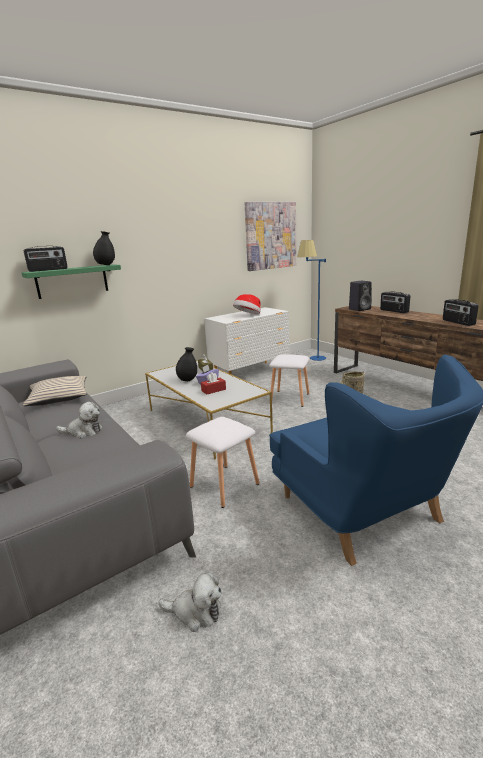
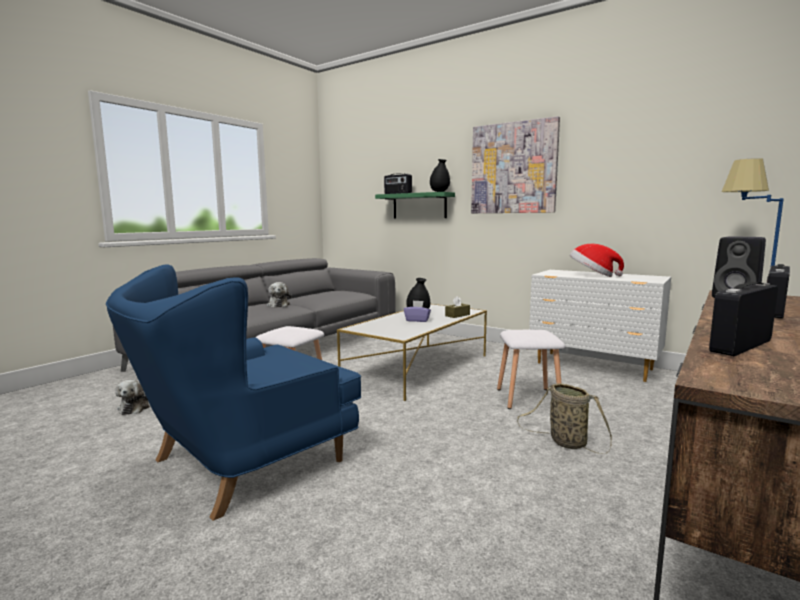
camera: 70 degrees right, 10 degrees down
(58, 397) = (341, 293): beige pillow -> none
(213, 390) = (394, 324): red tissue box -> none
(270, 236) = (707, 157): picture -> picture (513, 168)

